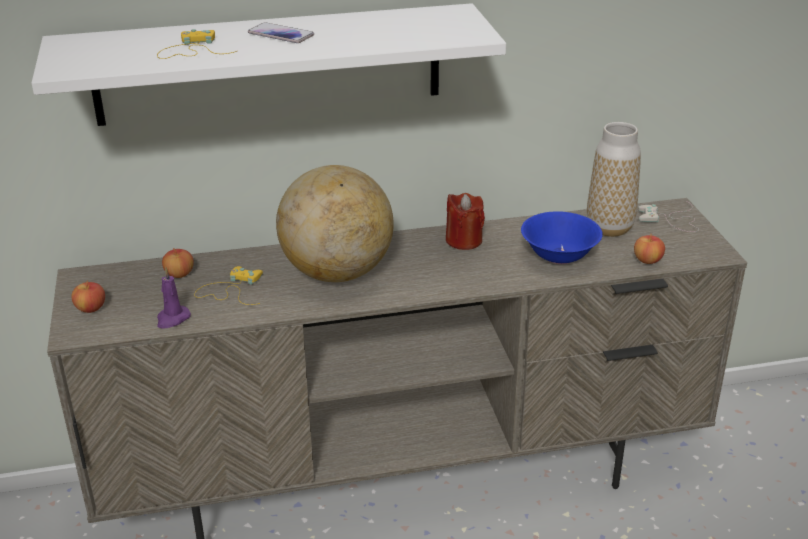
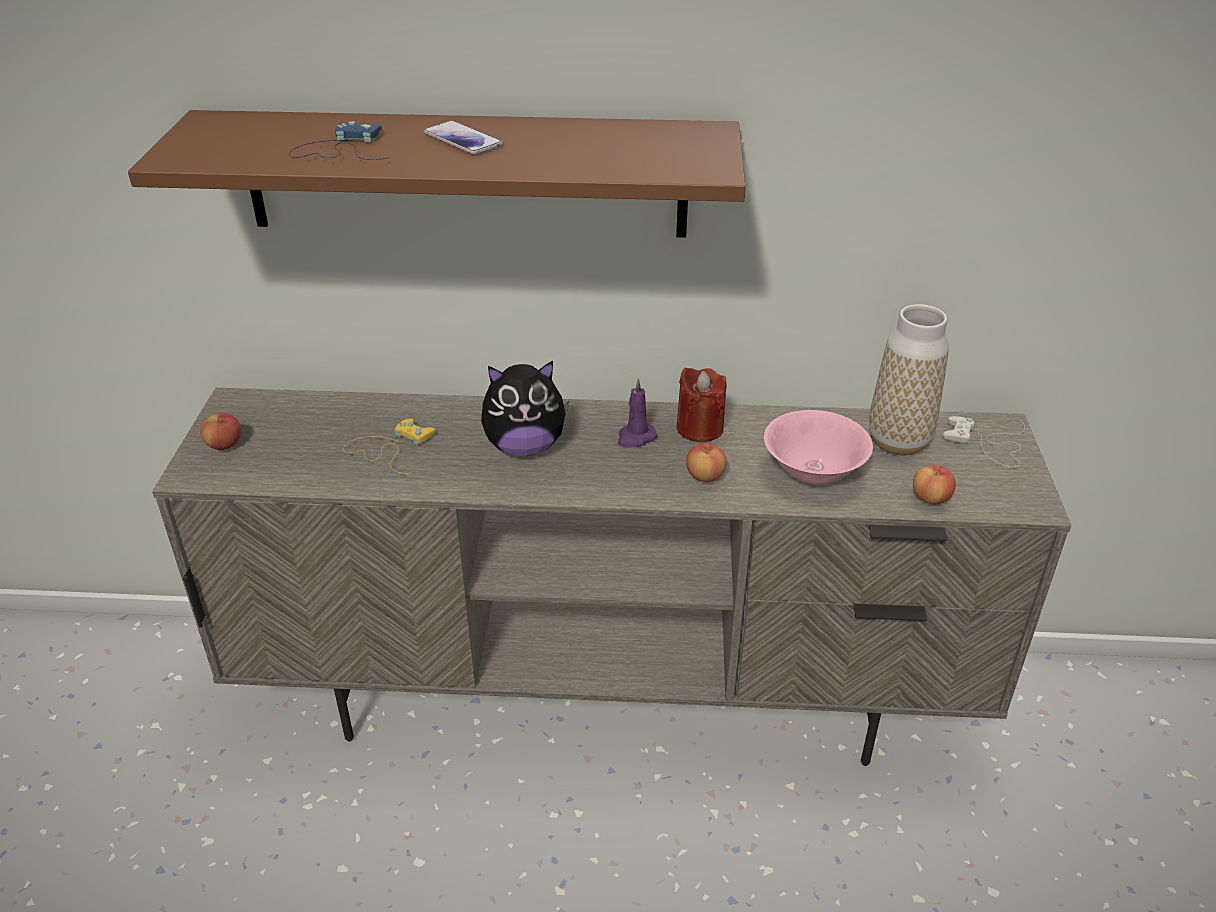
camera: 15 degrees right, 5 degrees up
(172, 319) = (306, 475): purple candle -> purple candle (635, 437)
(179, 274) = (342, 417): apple -> apple (705, 476)
(192, 50) = (340, 149): yellow game controller -> blue game controller
(269, 64) = (465, 174): white shelf -> brown shelf
(338, 273) = (525, 447): globe -> plush toy
(559, 256) = (812, 472): blue bowl -> pink bowl

